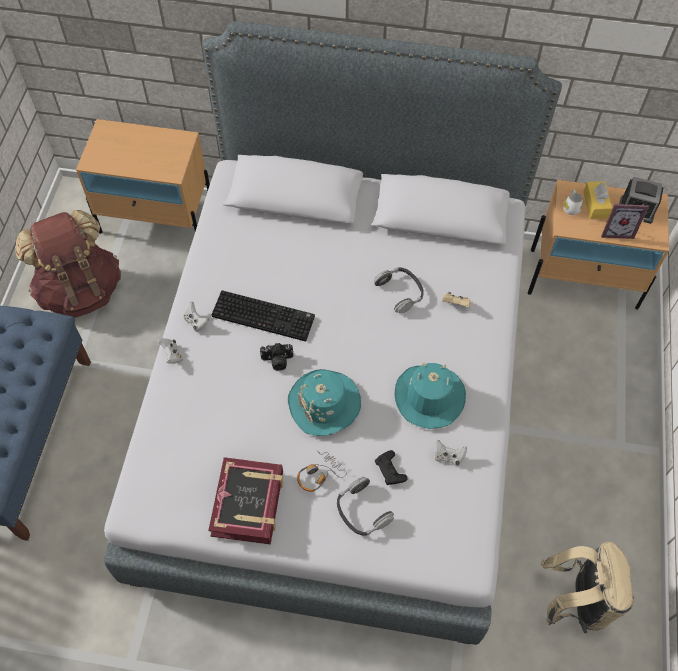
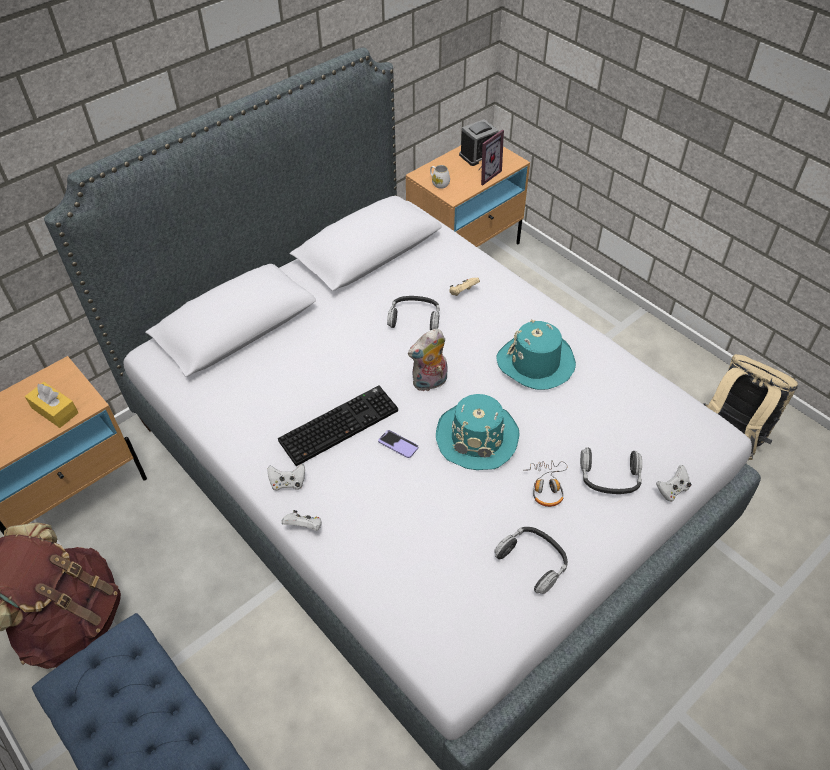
camera: 50 degrees left, 10 degrees down
(248, 504) = (533, 561): book -> headphones
(277, 361) = (398, 444): camera -> phone
(347, 343) = (430, 383): none -> plush toy
(390, 470) = (584, 432): black game controller -> none
(448, 456) = (603, 385): white game controller -> white game controller (672, 490)
(595, 204) = (451, 170): yellow tissue box -> yellow tissue box (55, 410)

